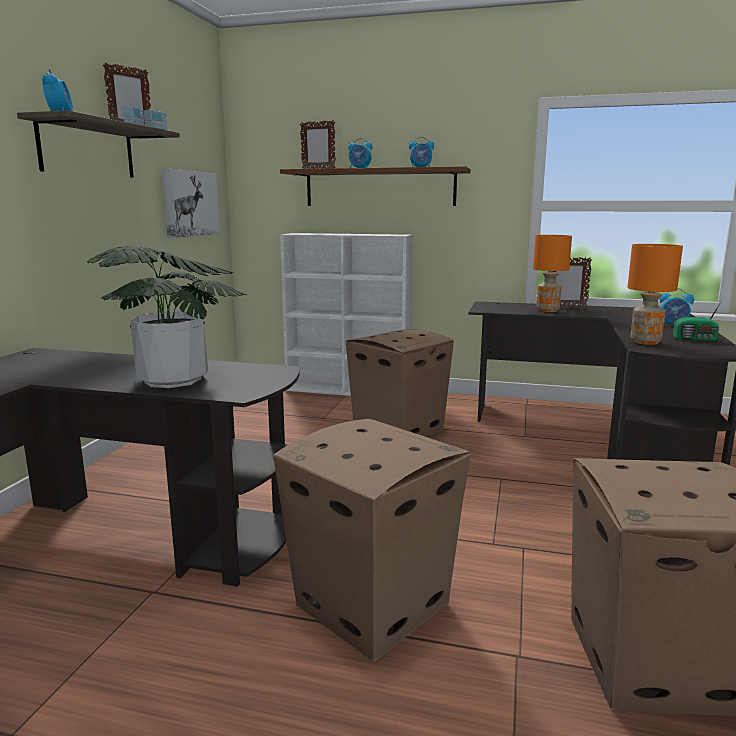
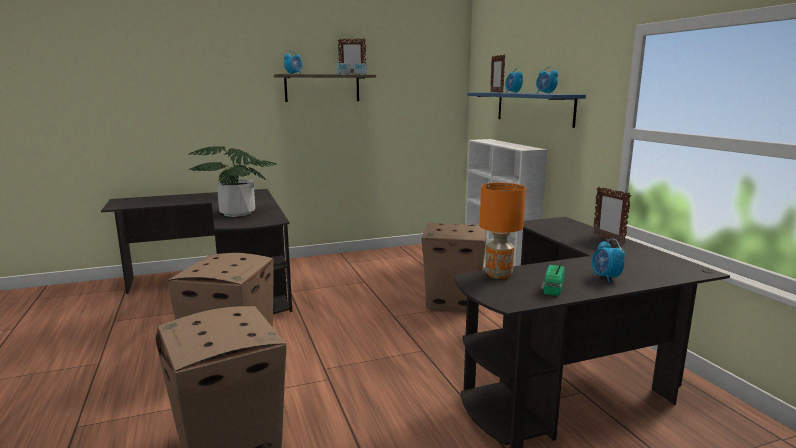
camera: 55 degrees right, 0 degrees up
(190, 203) = (417, 115): picture -> none
(379, 188) = (533, 108): brown shelf -> blue shelf
(548, 311) = (574, 237): orange table lamp -> none
(696, 339) = (552, 289): radio -> radio turned 45 degrees clockwise

